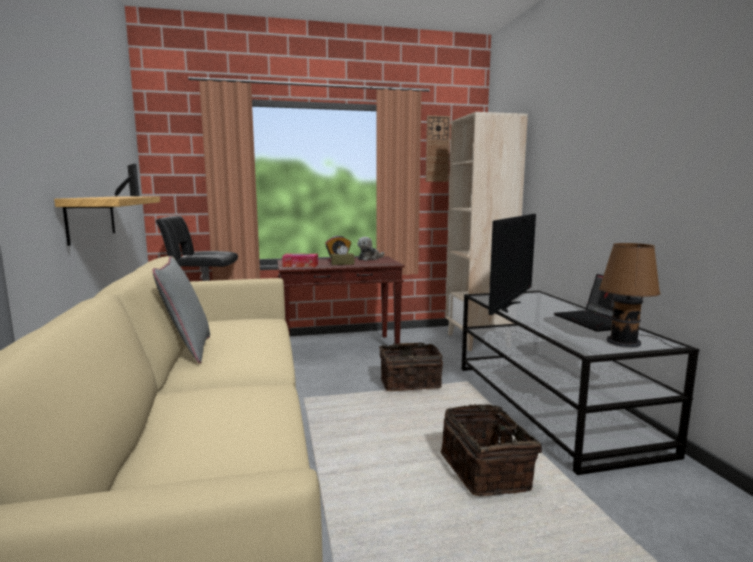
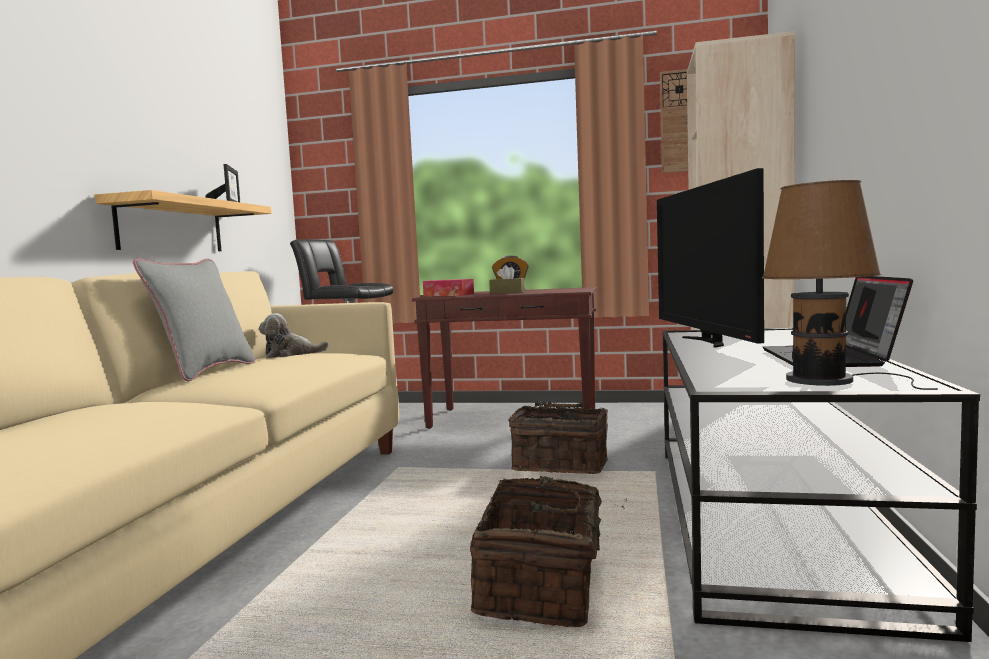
camera: 25 degrees right, 5 degrees down
(370, 259) = (560, 289): plush toy -> plush toy (290, 355)
(509, 306) = (706, 342): television -> television turned 120 degrees clockwise

